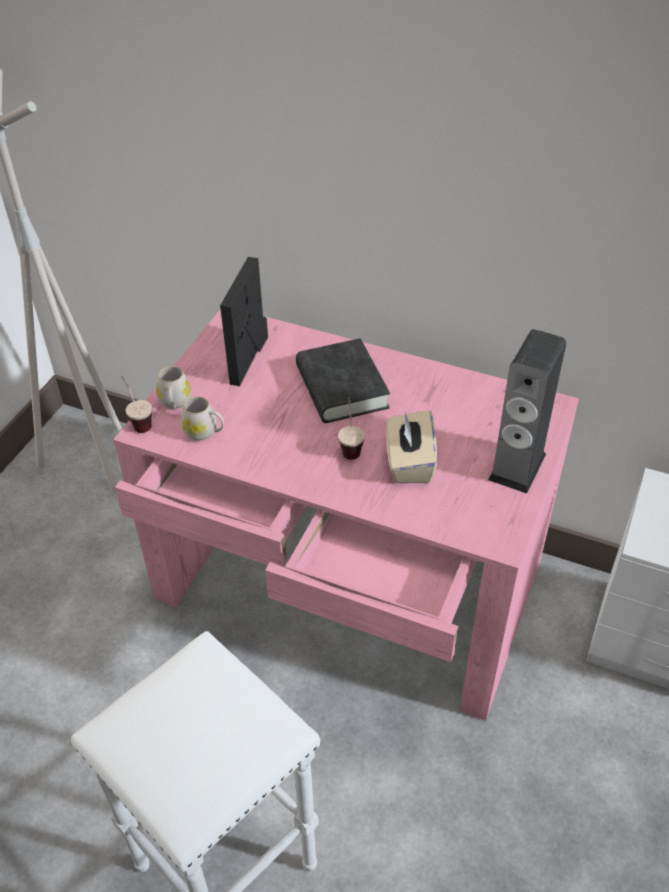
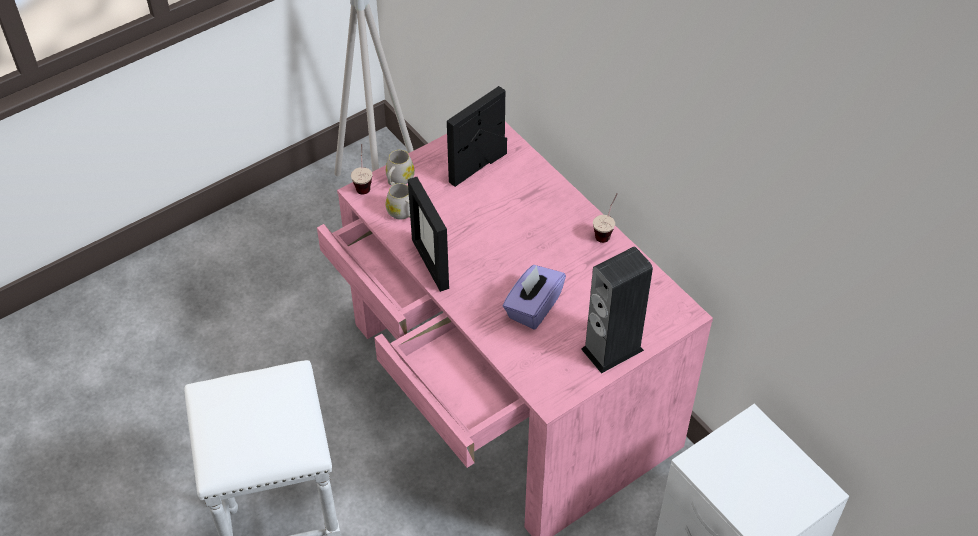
camera: 30 degrees right, 5 degrees up
(272, 466) = (431, 263): none -> picture frame
(341, 388) = (530, 223): black book -> none
(350, 445) = (500, 273): cup -> cup (606, 231)
(409, 463) = (533, 307): beige tissue box -> purple tissue box

